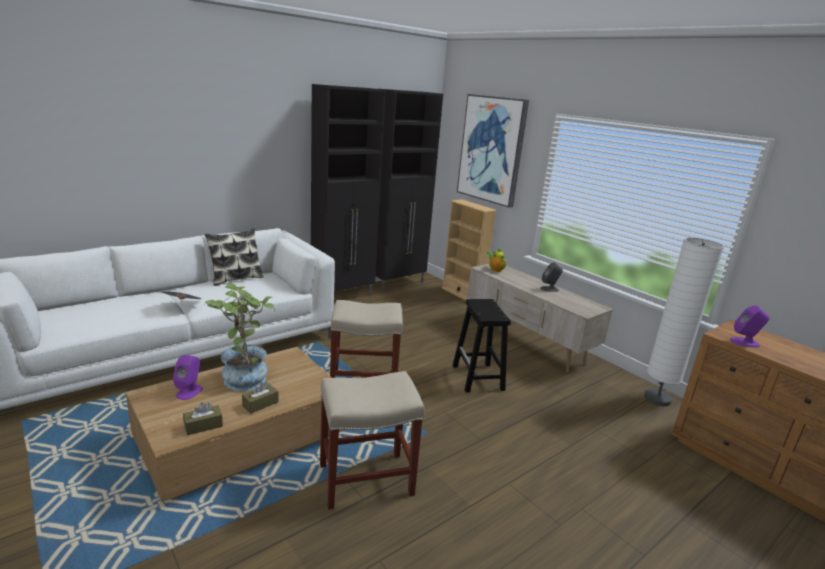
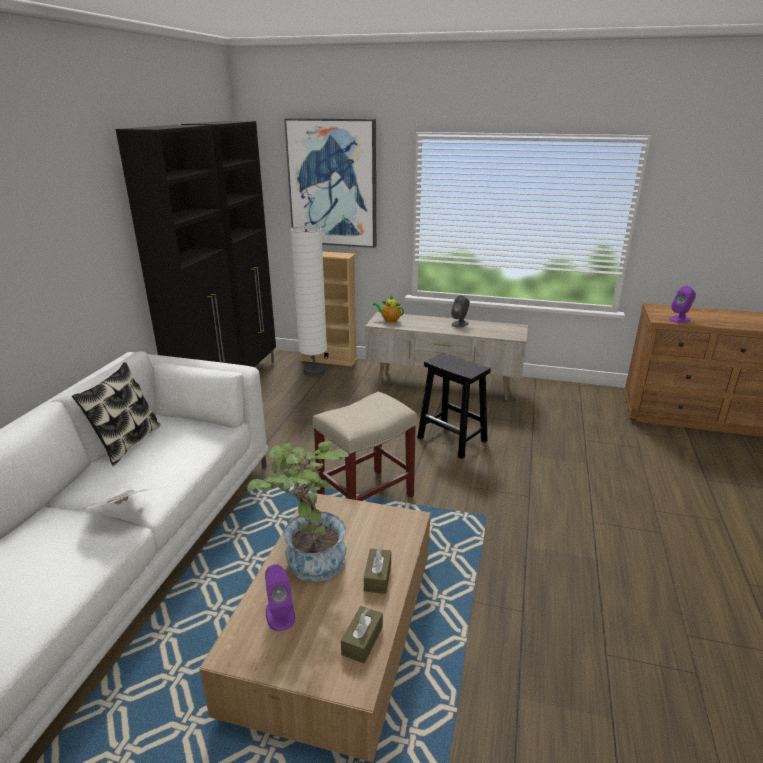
camera: 35 degrees left, 5 degrees up
(367, 479) = (500, 590): beige stool -> none
(657, 399) = (585, 393): white floor lamp -> white floor lamp (314, 371)

